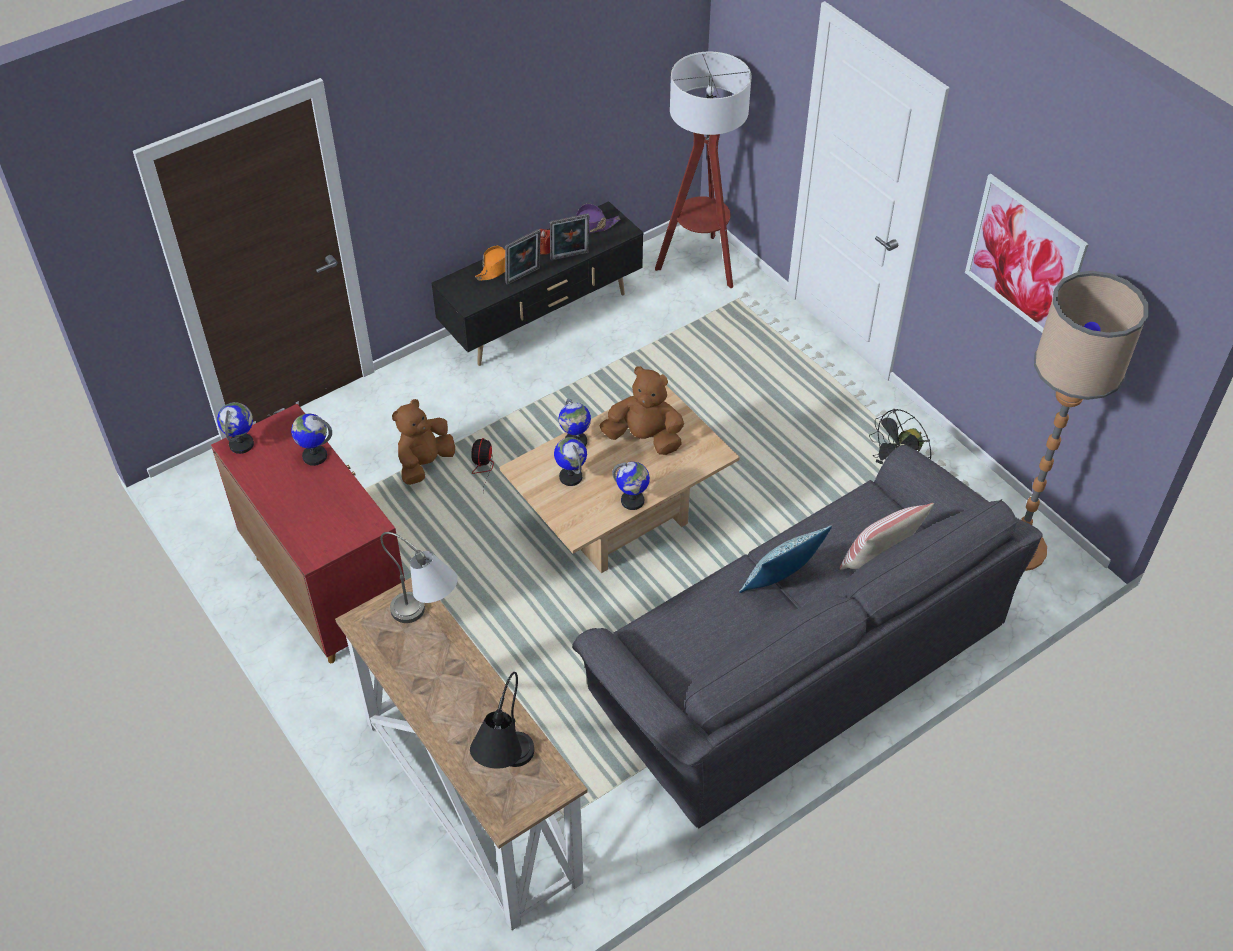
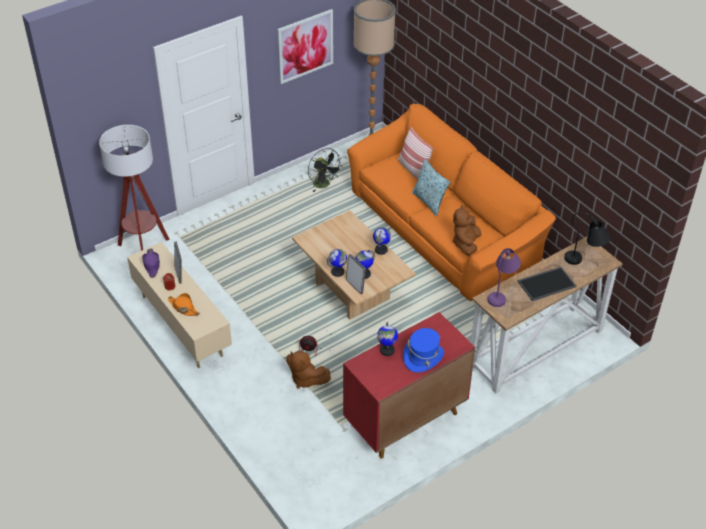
camera: 90 degrees left, 5 degrees down
(242, 444) = (378, 385): globe -> none
(292, 502) = (423, 357): none -> blue hat
(427, 618) = (501, 292): grey table lamp -> purple table lamp
(446, 695) = (546, 283): none -> tray
(524, 277) = (195, 295): picture frame -> picture frame (355, 286)
(543, 318) = (182, 325): black tv stand -> beige tv stand
(644, 438) = (335, 244): brown plush toy -> brown plush toy (466, 244)
(797, 662) = (442, 228): grey sofa -> orange sofa

